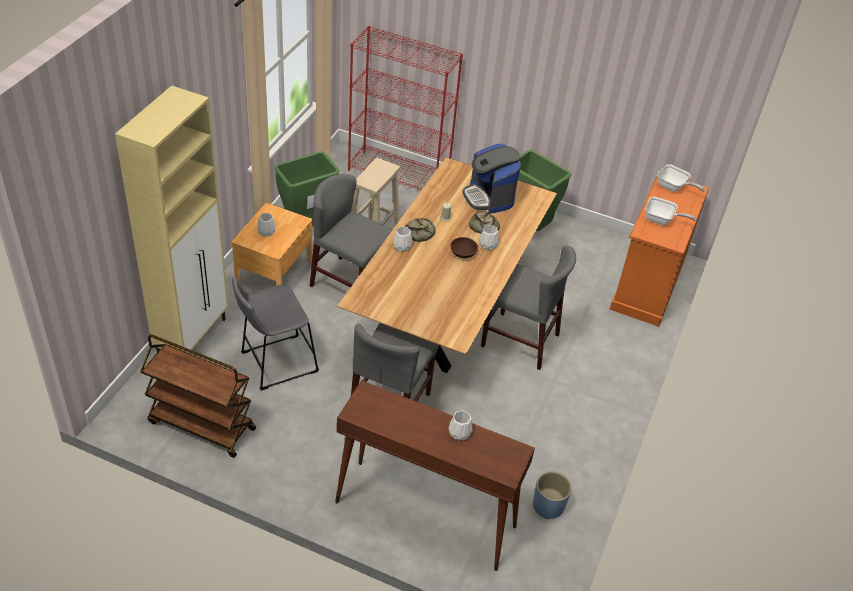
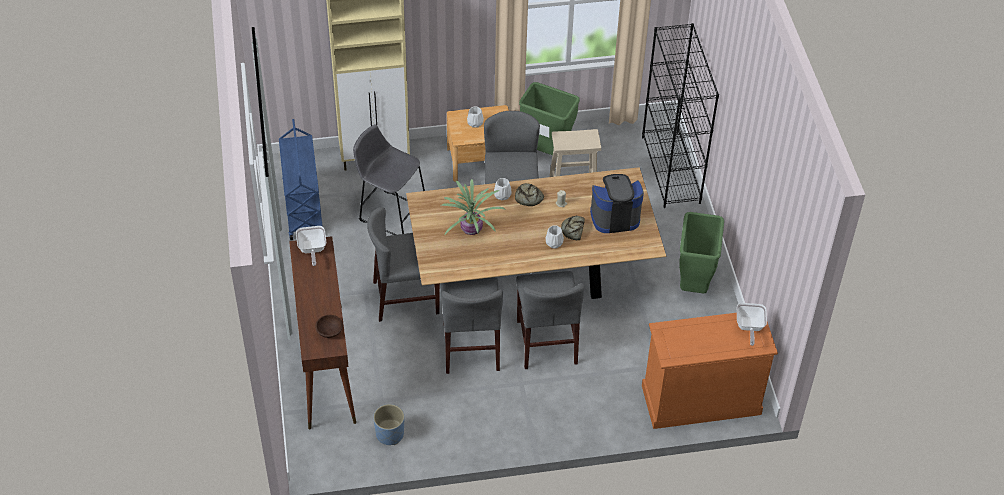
camera: 60 degrees right, 5 degrees up
(201, 426) = (302, 208): brown cart -> blue cart
(399, 174) = (671, 170): red bookcase -> black bookcase
(426, 287) = (470, 230): none -> potted plant
(459, 433) = (326, 308): white vase -> none
(462, 253) = (529, 232): brown bowl -> brown bowl (329, 331)
(487, 392) = (470, 347): none -> grey chair
(489, 197) = (614, 217): coffee machine -> coffee machine turned 45 degrees clockwise
(661, 220) = (692, 336): frying pan -> frying pan (312, 250)

